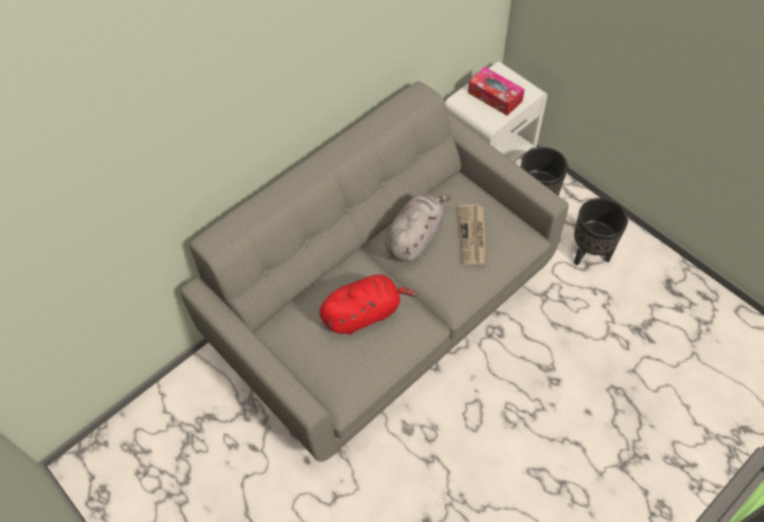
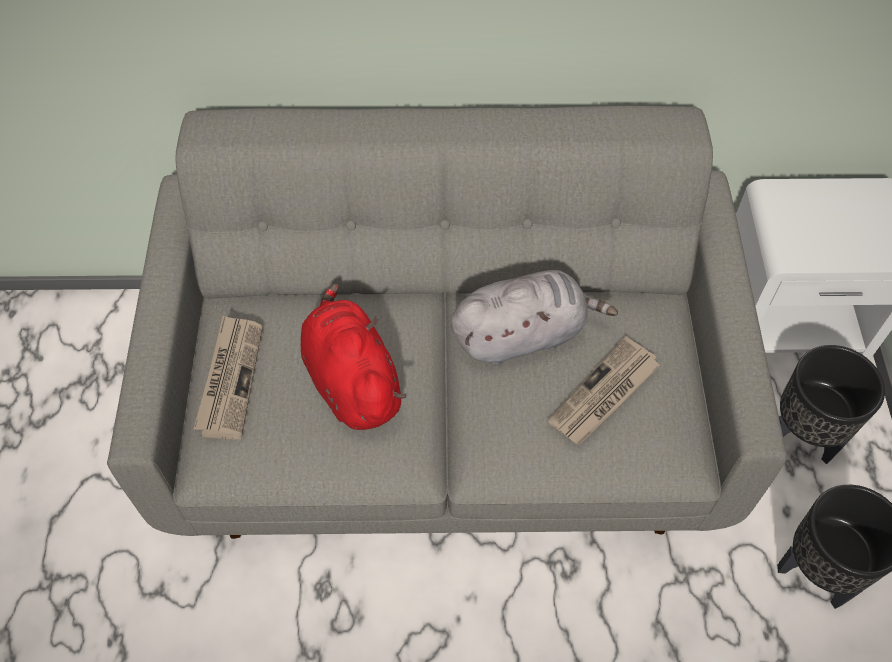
camera: 40 degrees right, 0 degrees up
(309, 356) = (230, 378): none -> newspaper
(364, 313) = (351, 380): red plush toy -> red plush toy turned 135 degrees counterclockwise
(495, 97) = (834, 224): tissue box -> none

